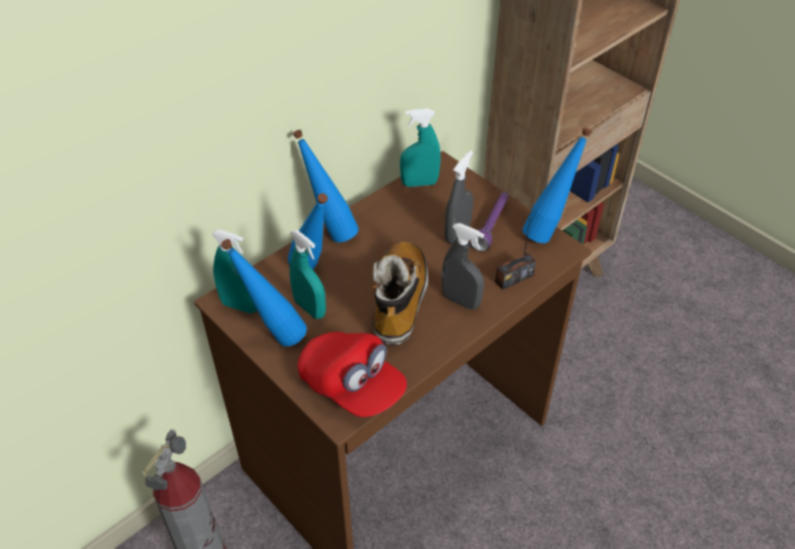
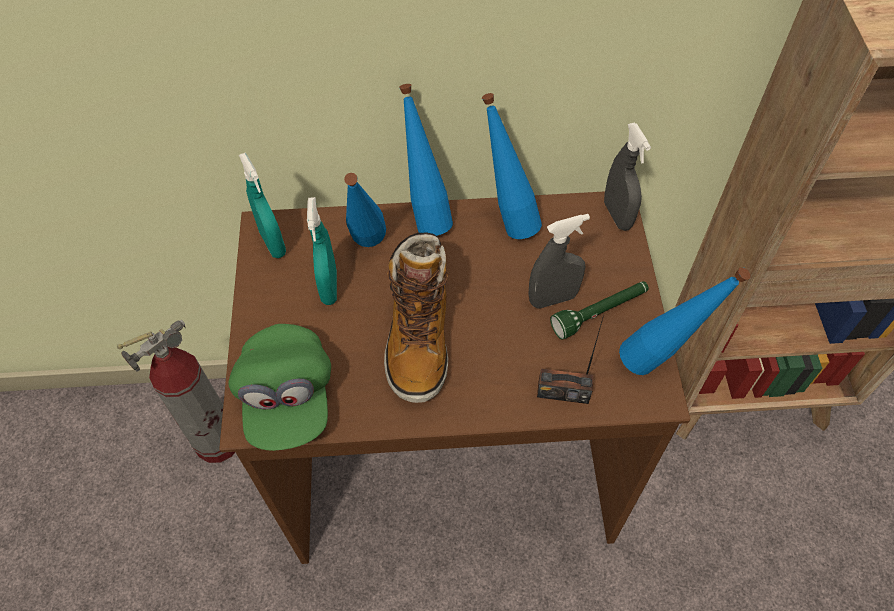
camera: 40 degrees right, 10 degrees up
(273, 335) = (271, 294): blue bottle -> blue bottle (507, 220)
(352, 386) = (288, 398): red cap -> green cap
(399, 301) = (419, 337): boot -> boot turned 135 degrees clockwise
(419, 183) = (569, 214): turquoise spray bottle -> none
(461, 301) = (480, 379): grey spray bottle -> grey spray bottle (617, 215)
(491, 225) = (600, 313): purple flashlight -> green flashlight

